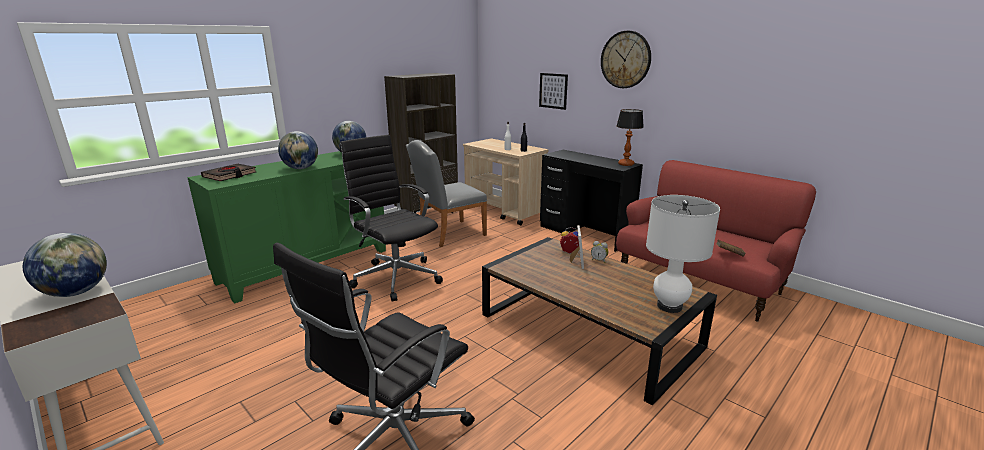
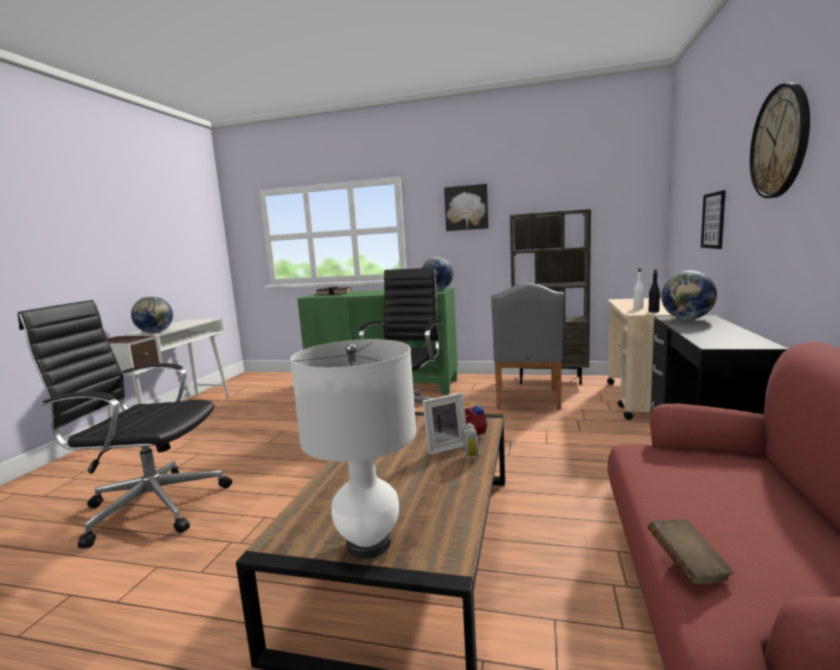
camera: 60 degrees right, 10 degrees down
(301, 168) = (374, 294): globe -> globe (687, 319)
(343, 66) = (466, 208): none -> picture
(447, 234) = (527, 400): grey chair -> grey chair turned 105 degrees counterclockwise
(626, 164) = (747, 343): table lamp -> none

